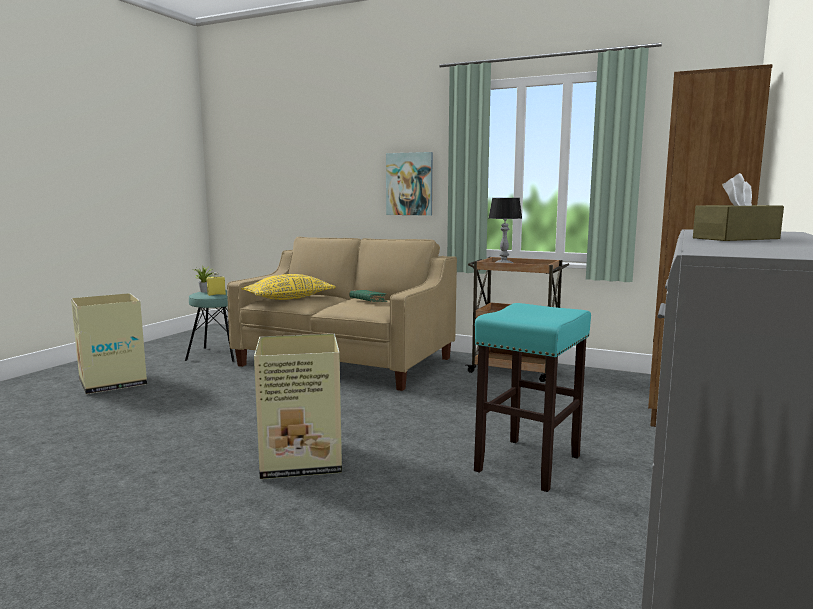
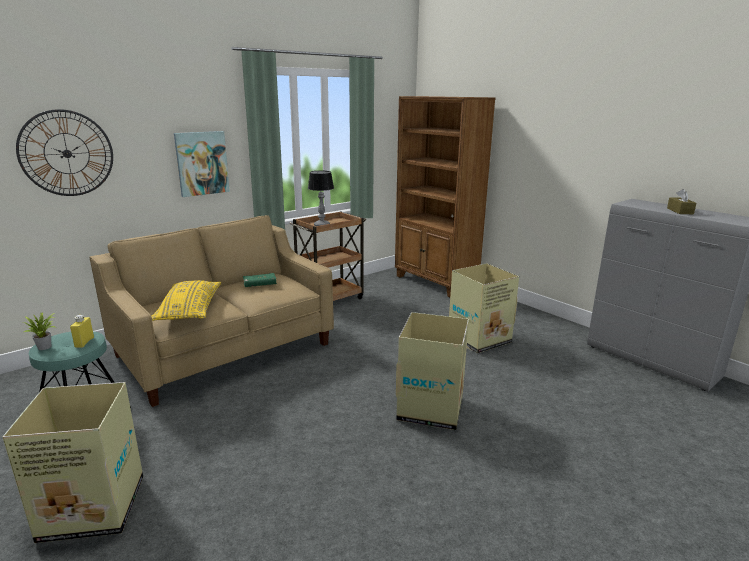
camera: 65 degrees left, 10 degrees up
(311, 168) = (67, 153): none -> wall clock
(528, 463) = (478, 339): turquoise stool -> cardboard box

